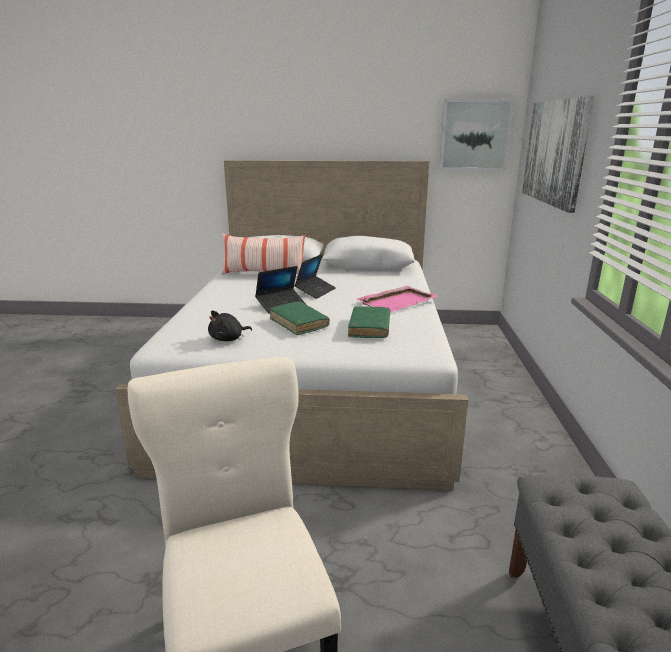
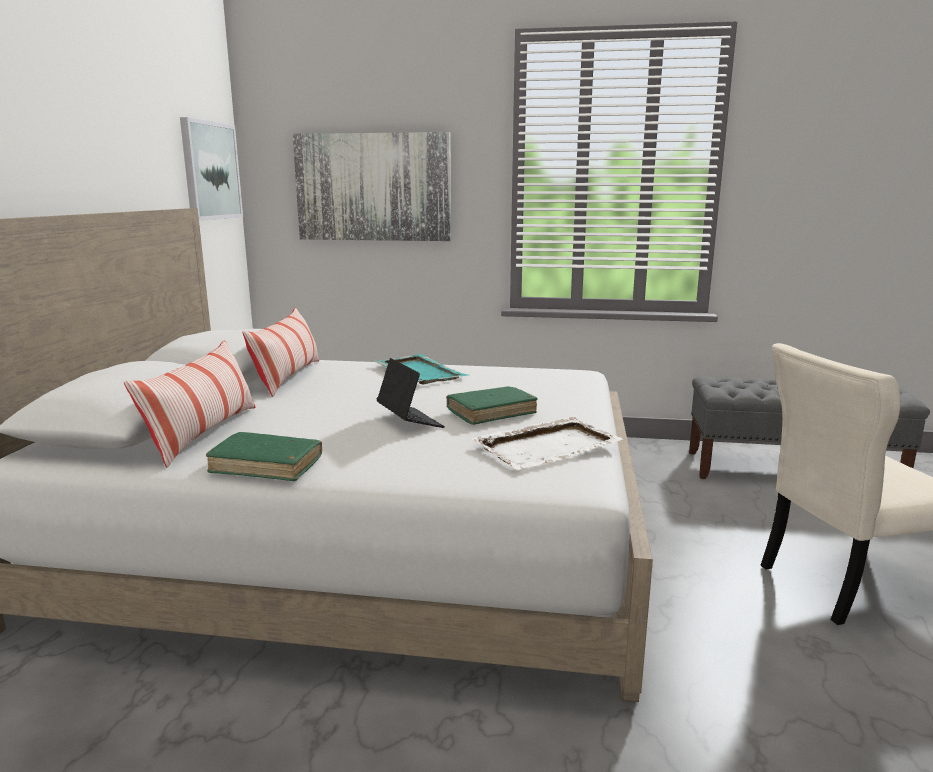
camera: 85 degrees left, 5 degrees down
(228, 339) = (548, 446): black plush toy -> white tray
(315, 291) = (350, 403): laptop -> none
(367, 275) = (288, 377): none -> pillow
(369, 328) = (510, 386): green book -> green book (266, 466)
(398, 301) = (419, 372): pink tray -> turquoise tray

